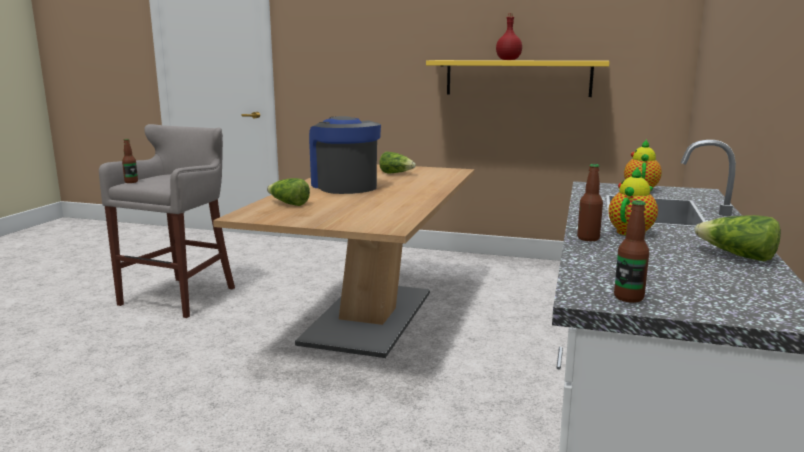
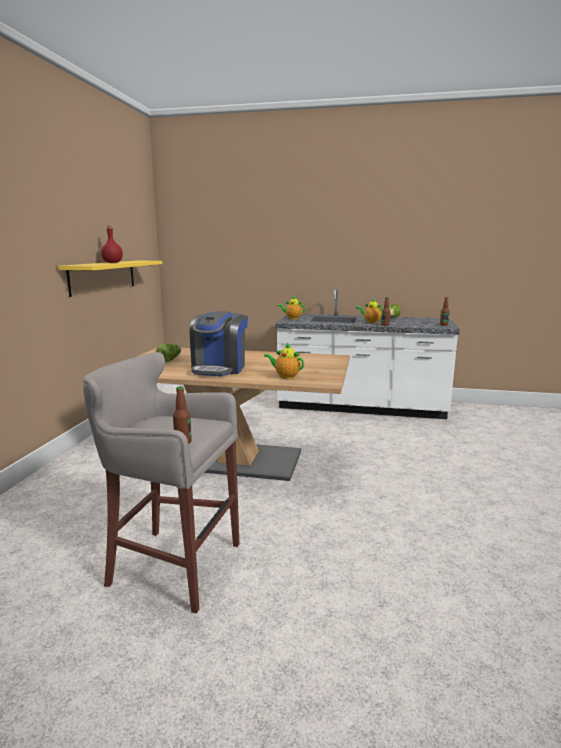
camera: 95 degrees left, 0 degrees up
(288, 204) = (285, 376): lettuce -> teapot
(344, 186) = (219, 368): coffee machine -> coffee machine turned 45 degrees counterclockwise

